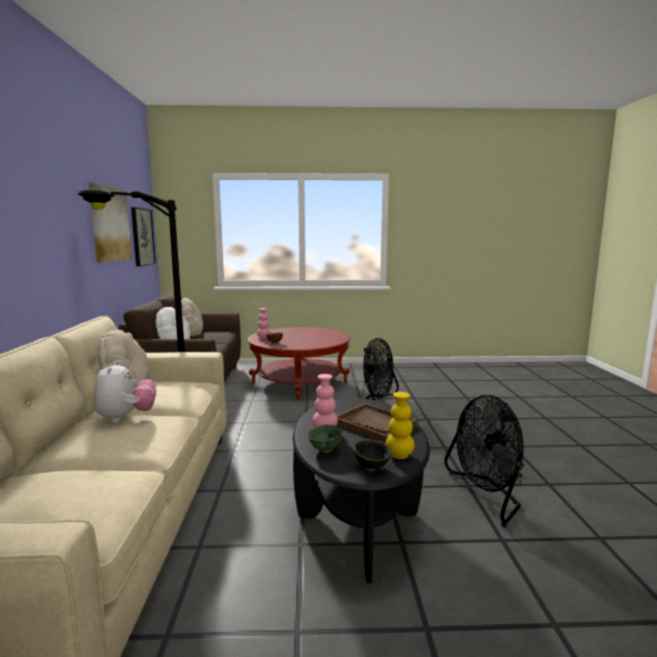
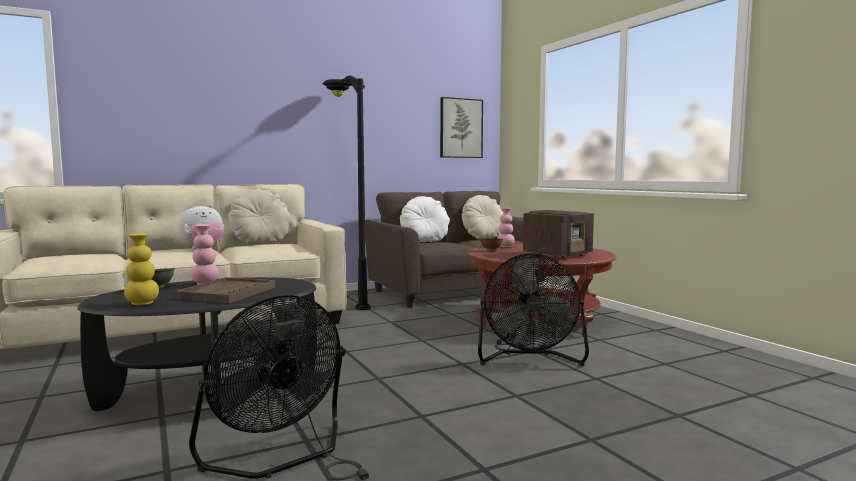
camera: 65 degrees right, 5 degrees down
(110, 224) = (393, 113): picture -> none
(316, 336) = (558, 255): none -> radio
(372, 467) = (115, 299): black bowl -> none

